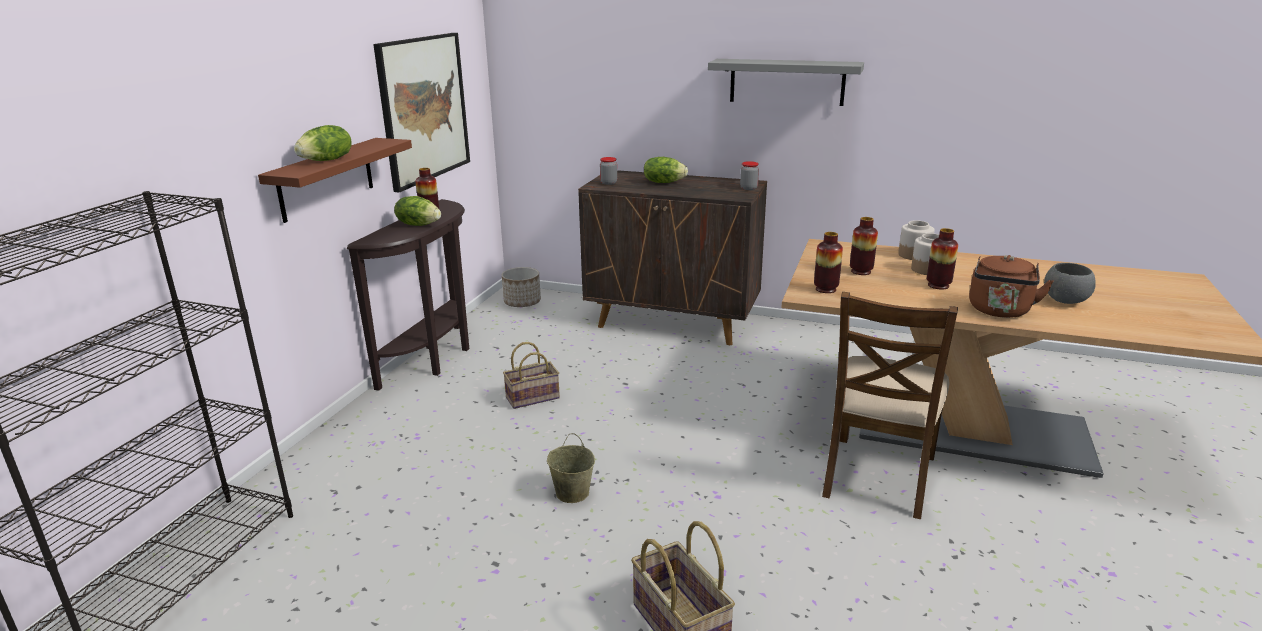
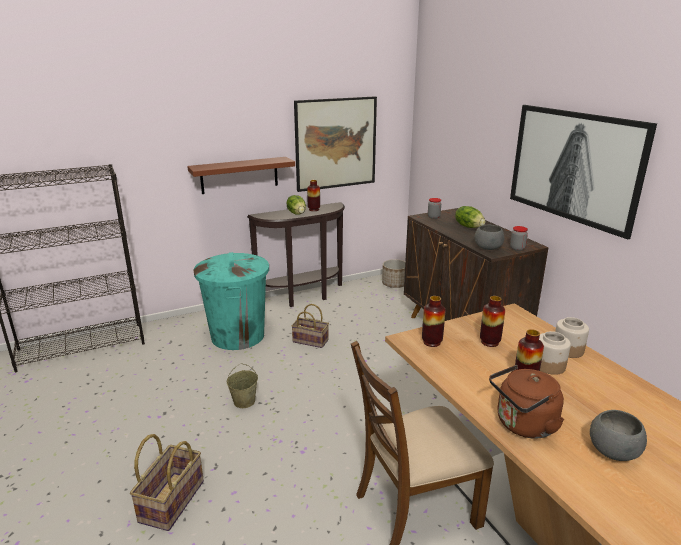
camera: 45 degrees right, 0 degrees up
(327, 160) = (228, 165): lettuce -> none
(427, 436) = (238, 336): none -> turquoise trash can
(726, 195) = (487, 248): none -> grey bowl
(787, 82) = (575, 166): grey shelf -> picture

